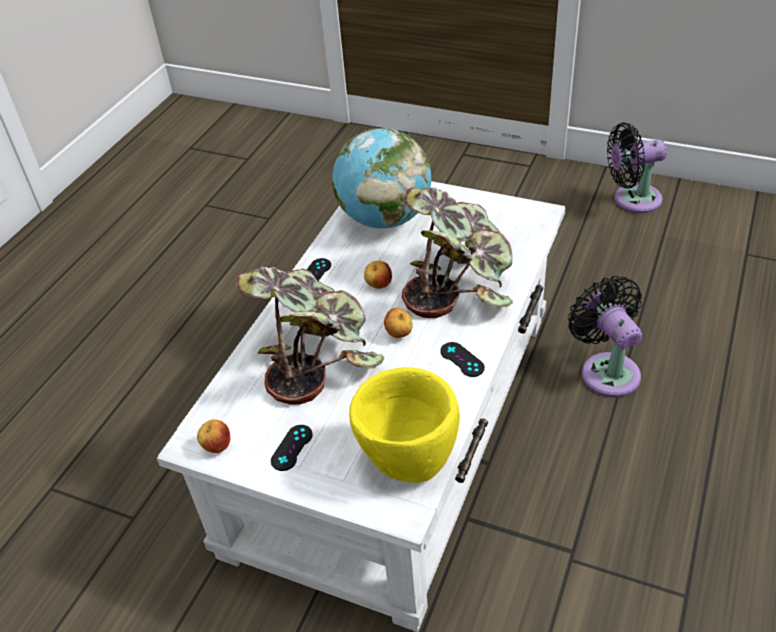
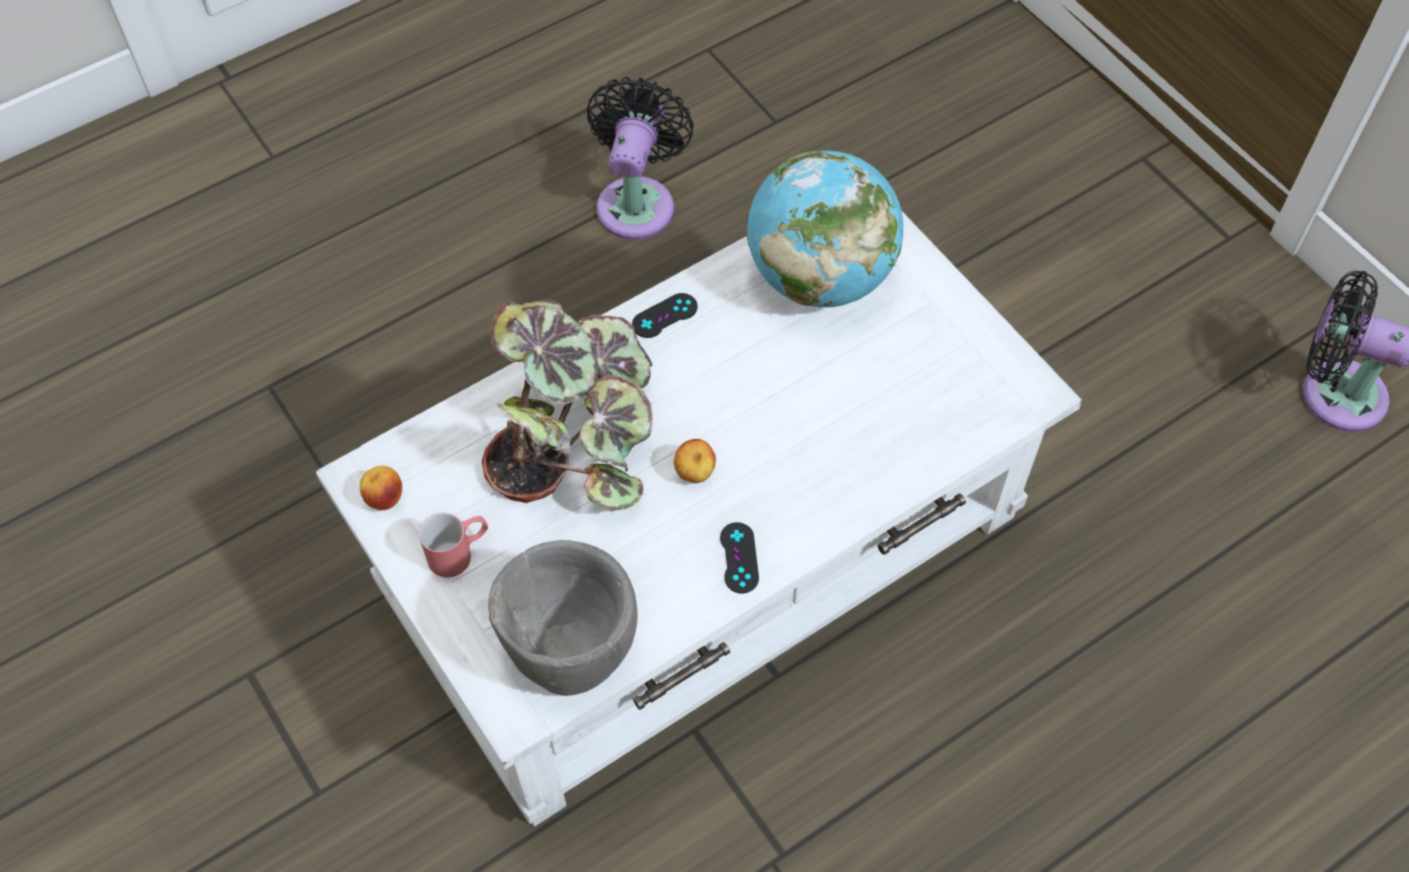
camera: 30 degrees right, 15 degrees up
(292, 448) = (460, 552): black game controller -> red mug
(378, 285) = (728, 382): apple -> none
(407, 459) = (570, 651): yellow bowl -> grey bowl
(458, 282) = (830, 438): potted plant -> none
(607, 370) = (1041, 645): black fan -> black fan (637, 201)

